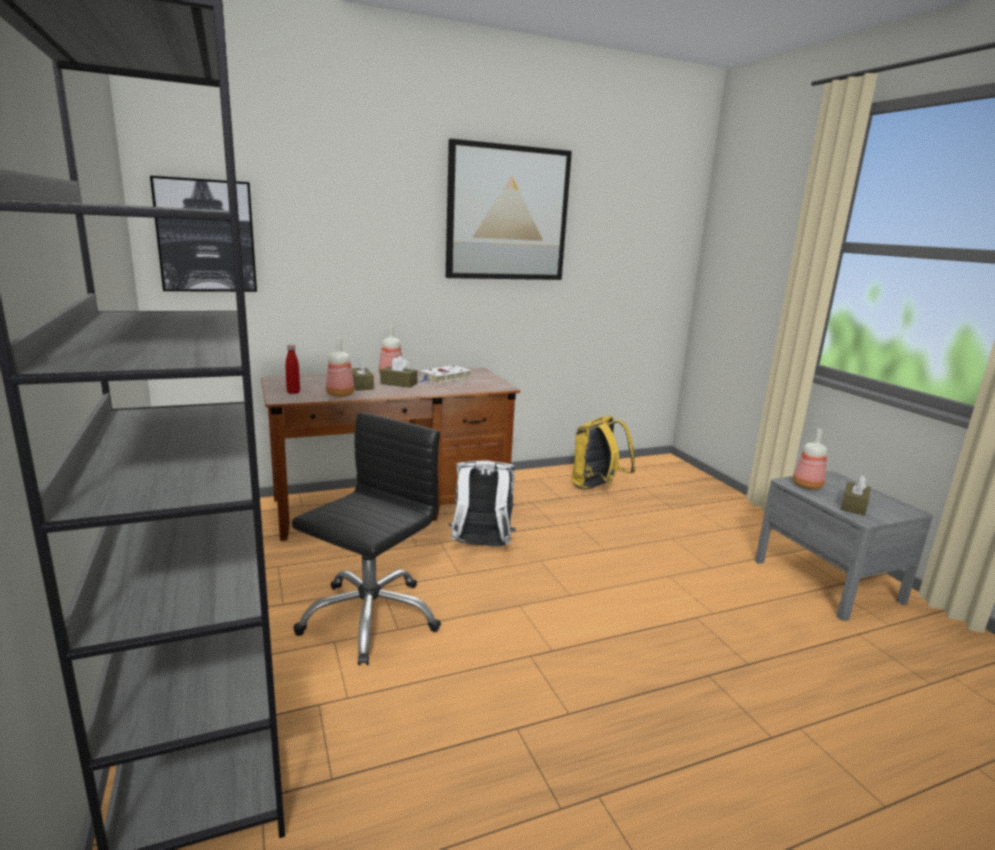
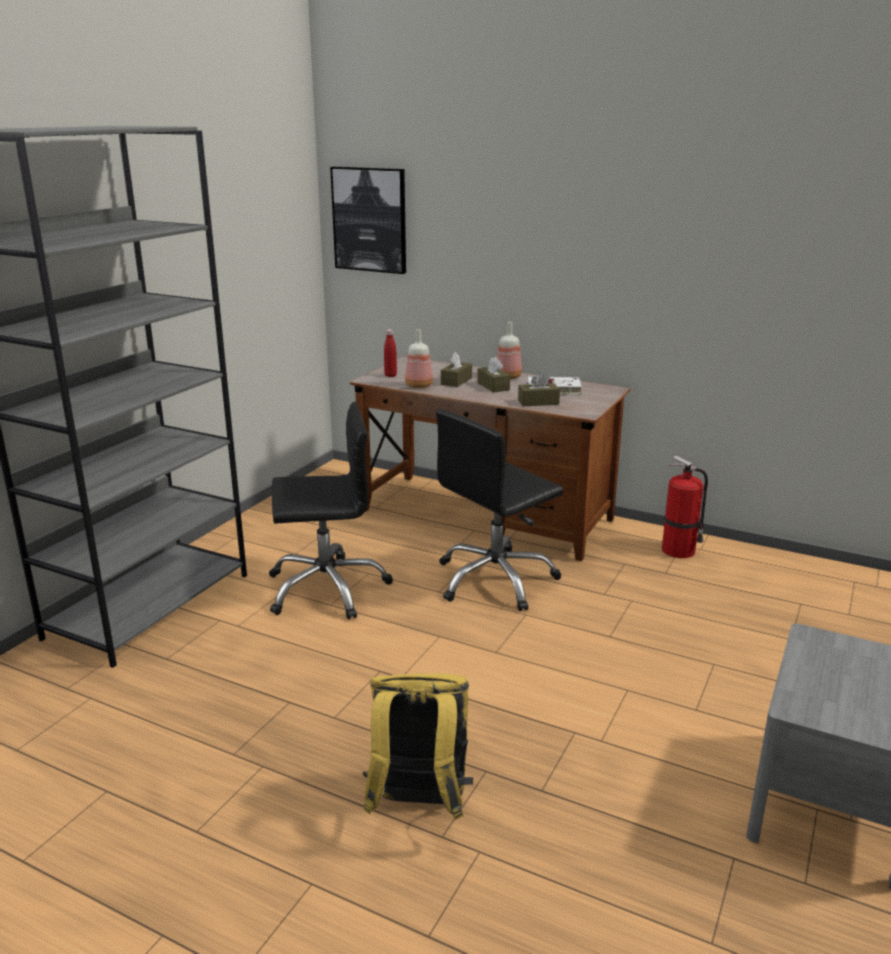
camera: 50 degrees right, 5 degrees up
(481, 547) = (495, 580): white backpack -> black office chair
(507, 214) = (674, 196): picture -> none
(544, 482) = (680, 551): none -> fire extinguisher
(597, 487) = (735, 580): yellow backpack -> yellow backpack (418, 805)
(807, 486) = (825, 650): bottle -> none
(853, 506) = (827, 694): brown tissue box -> brown tissue box (538, 402)

